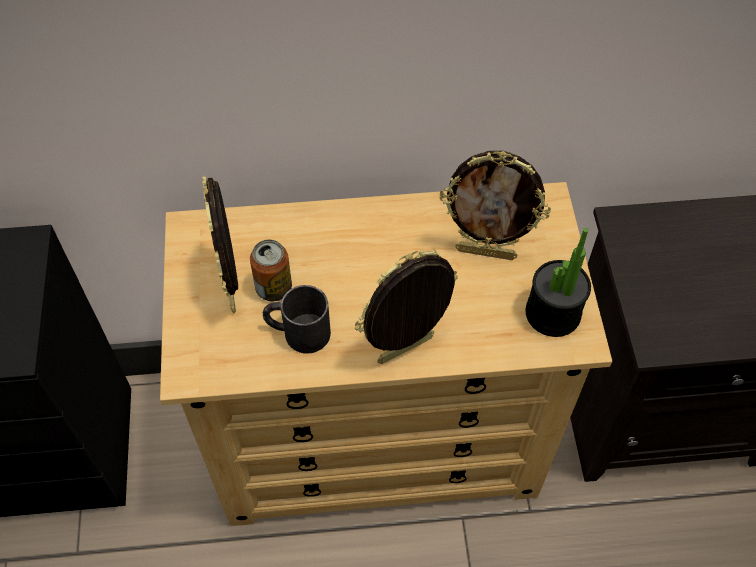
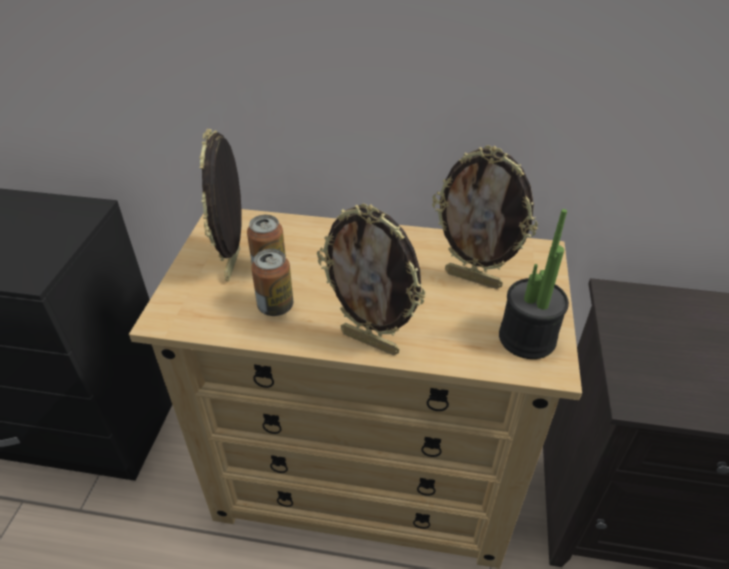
camera: 15 degrees right, 15 degrees down
(297, 332) = (275, 306): black mug -> can
(406, 352) = (371, 341): picture frame -> picture frame turned 135 degrees counterclockwise

